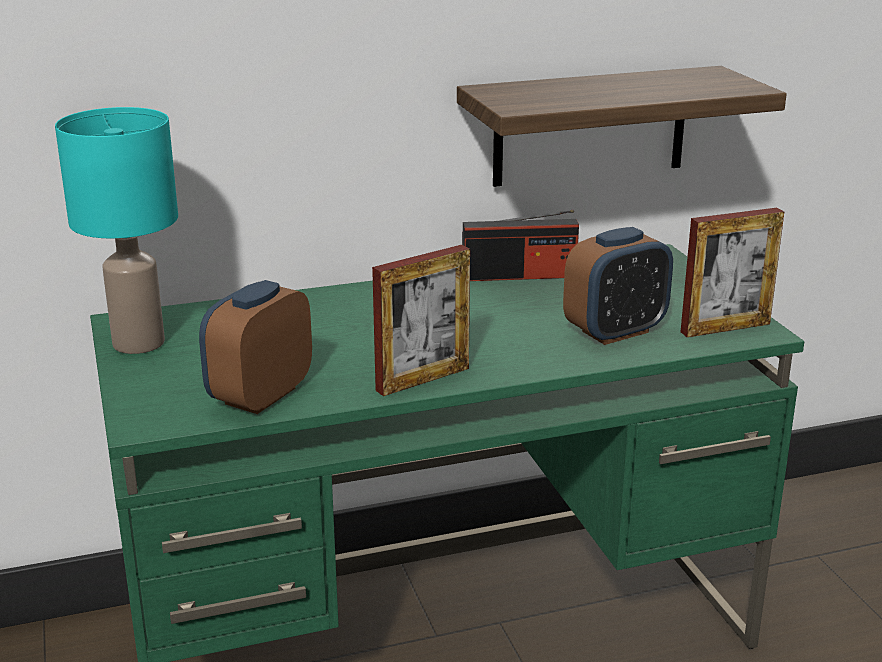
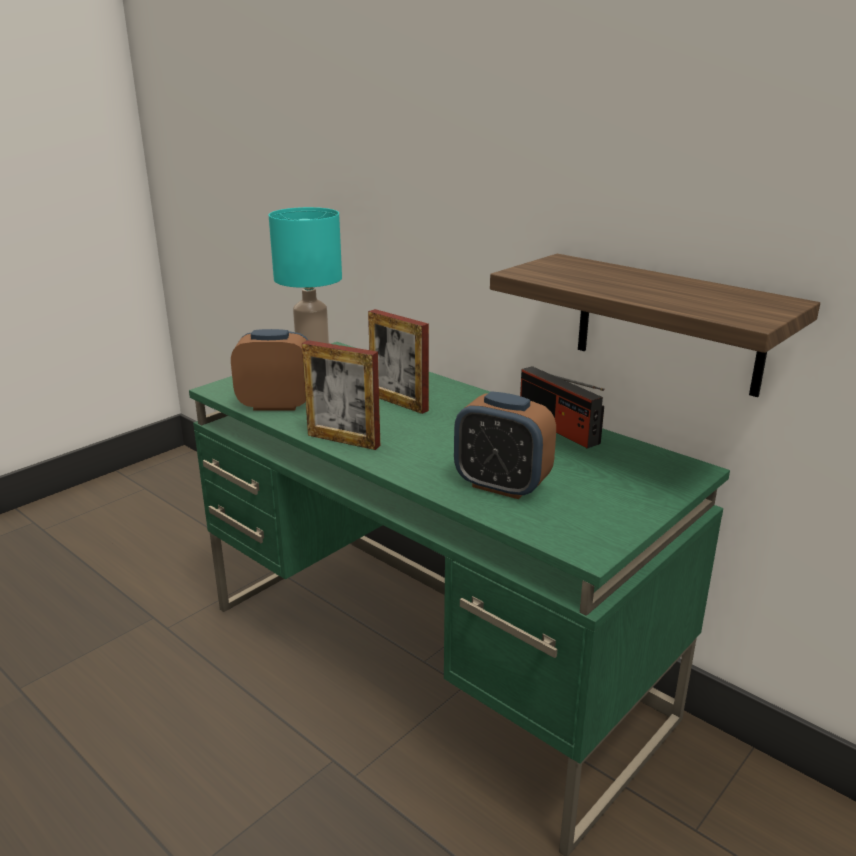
camera: 60 degrees right, 0 degrees up
(725, 328) = (573, 531): picture frame -> picture frame (399, 403)

